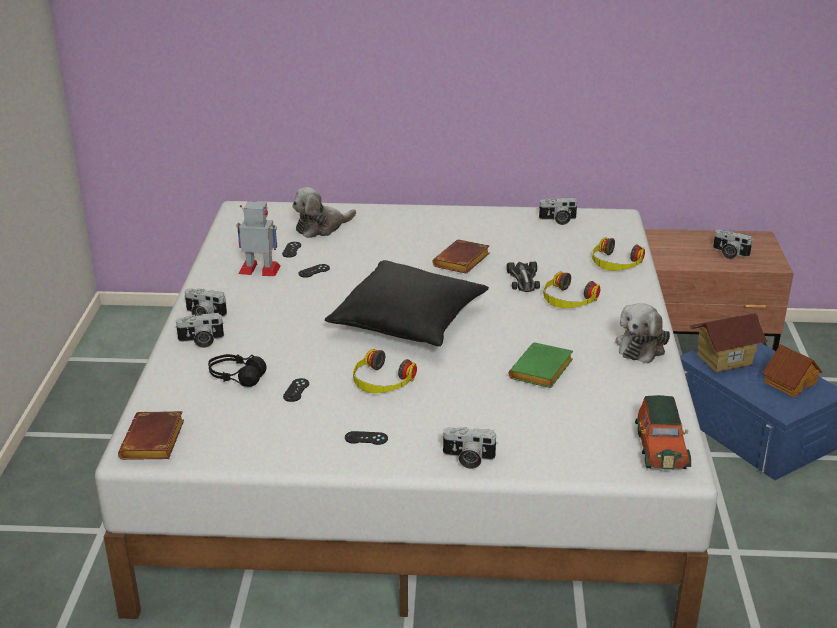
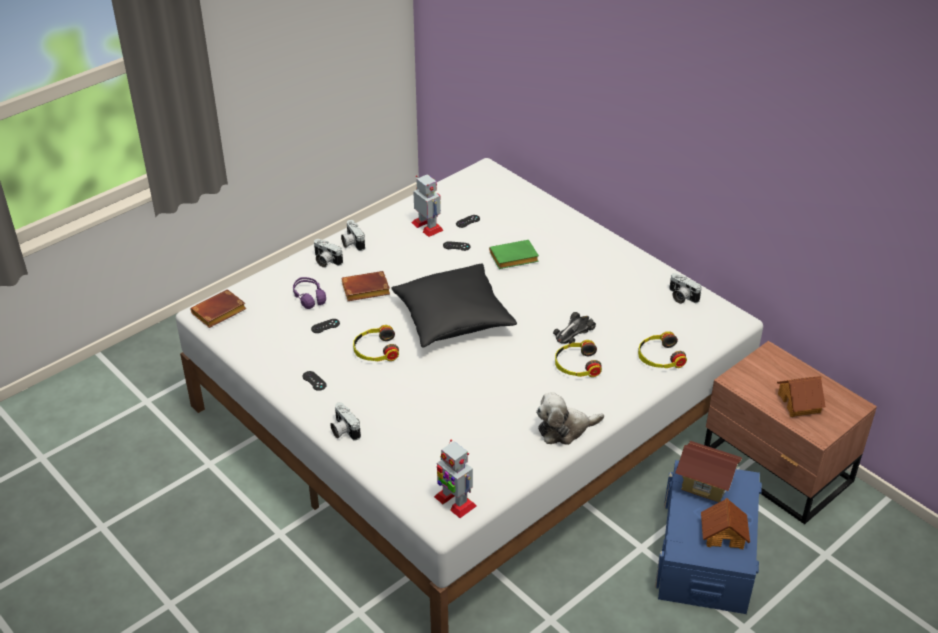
camera: 45 degrees right, 10 degrees up
(236, 377) = (309, 298): black headphones -> purple headphones
(321, 227) = (511, 213): plush toy -> none
(462, 262) = (556, 293): brown book -> brown book (364, 291)
(542, 372) = (472, 405): green book -> green book (513, 259)
(660, 447) = (454, 501): toy car -> toy robot
(729, 253) = (799, 403): camera -> toy house

